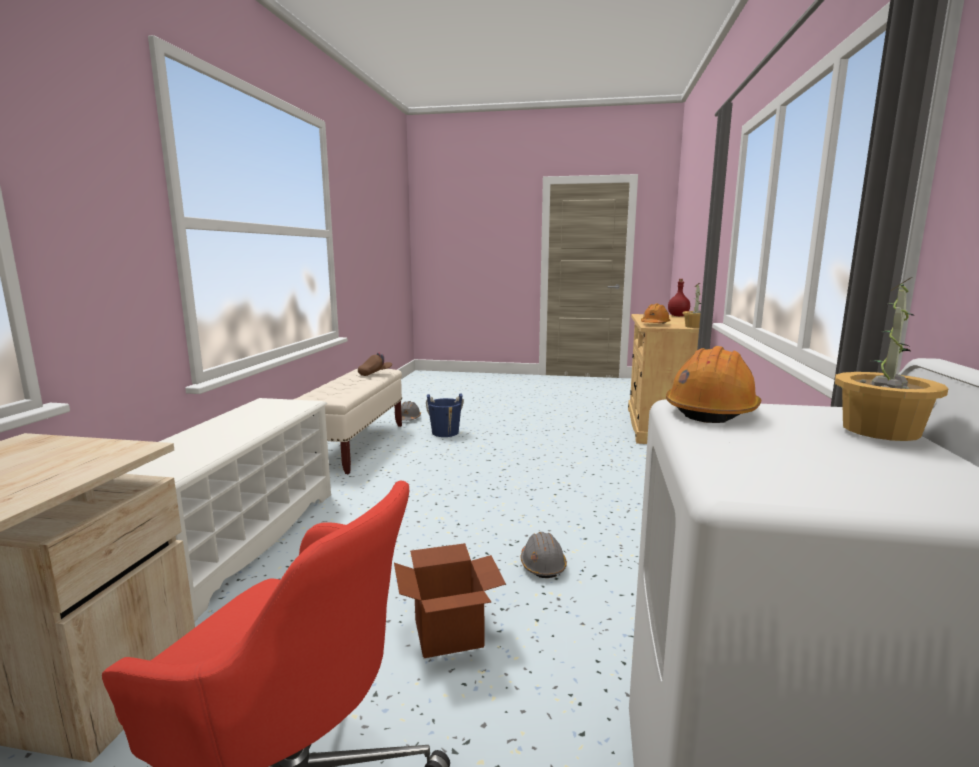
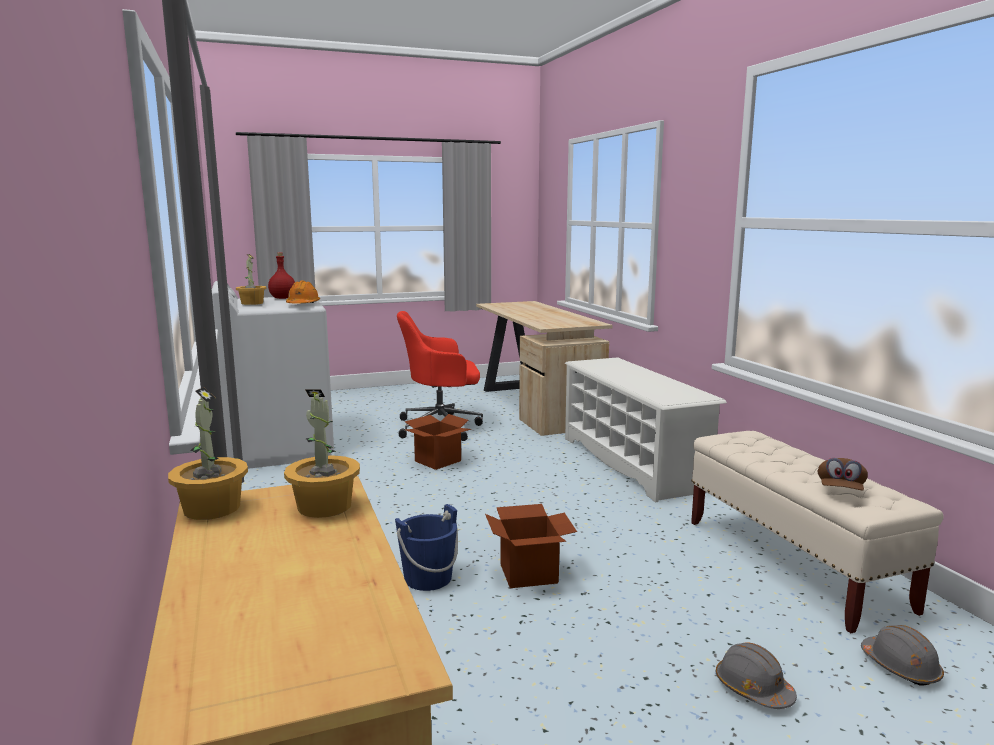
camera: 150 degrees right, 0 degrees up
(445, 433) = (749, 640): blue bucket -> blue bucket (428, 578)
(507, 474) = (528, 574): none -> cardboard box
(542, 565) = (410, 498): grey hard hat -> grey hard hat (753, 689)
(654, 324) = (324, 506): orange hard hat -> potted plant
(677, 316) = (205, 684): red bottle -> red bottle (283, 298)

